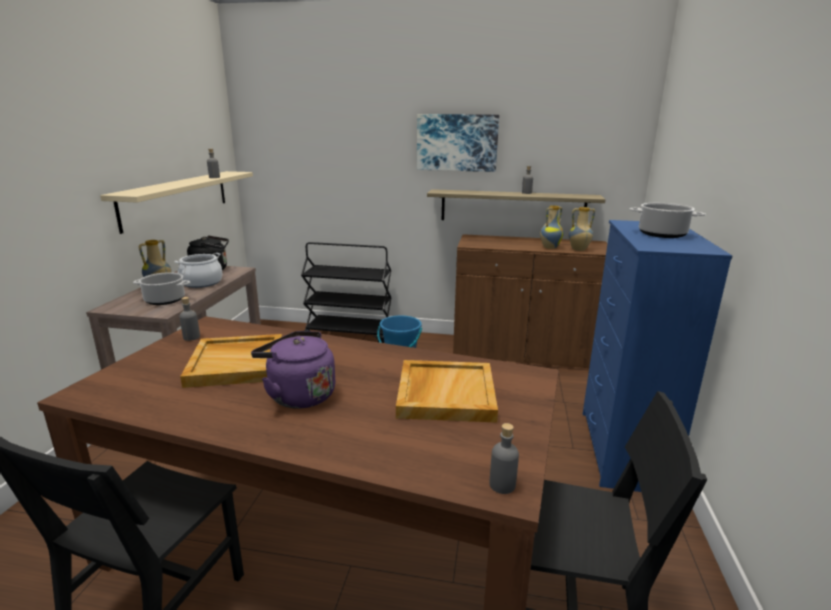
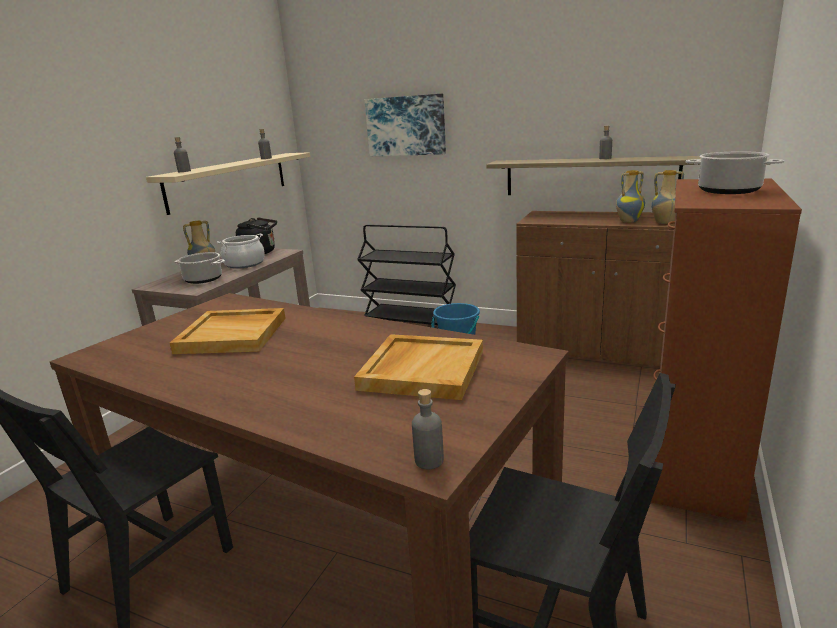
camera: 15 degrees right, 0 degrees up
(191, 337) = (205, 311): grey bottle -> grey bottle (184, 171)
(298, 395) = (272, 365): purple kettle -> none
(457, 142) = (522, 105): picture -> picture (406, 126)
(621, 450) = (692, 464): blue dresser -> brown dresser

